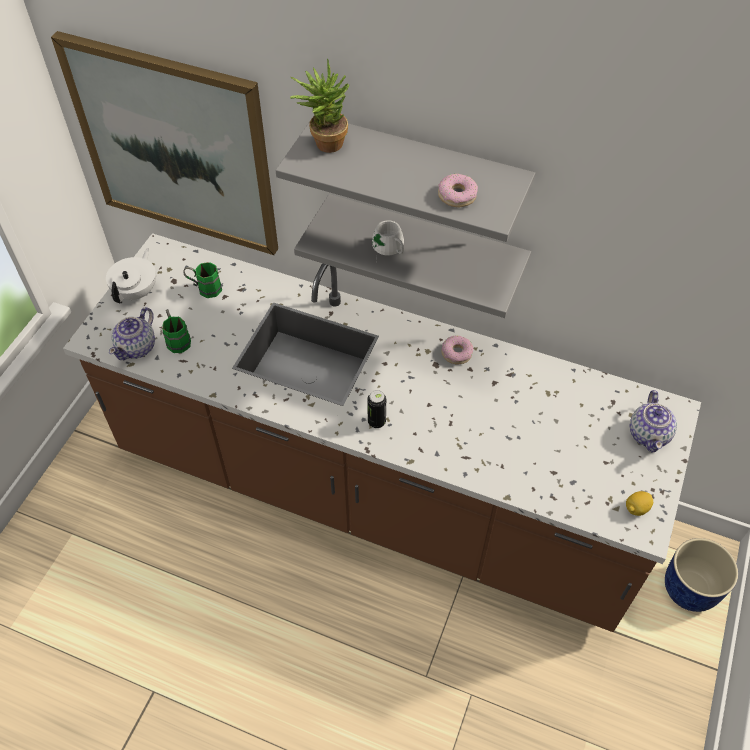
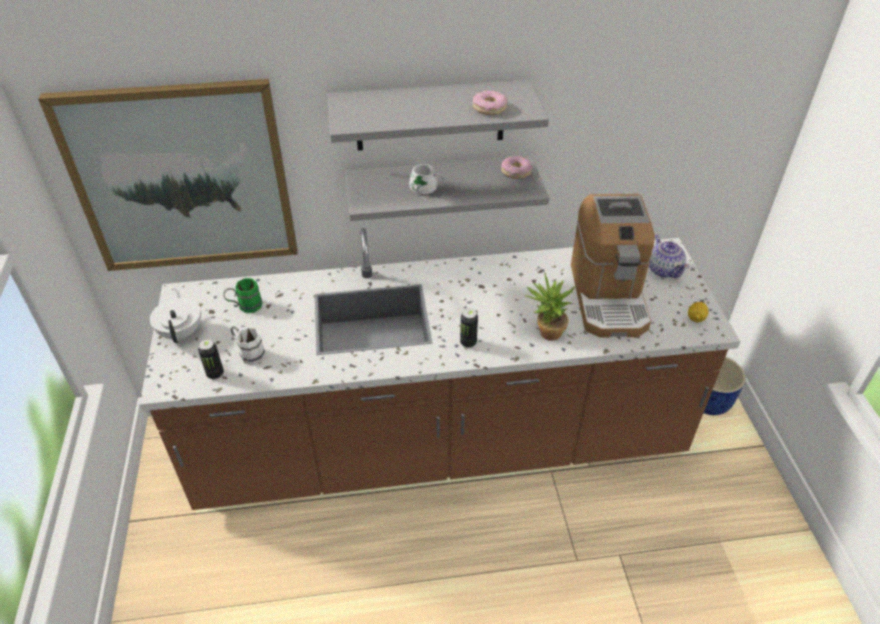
camera: 30 degrees left, 10 degrees down
(137, 347) = (215, 374): teapot -> can
(177, 339) = (248, 353): green mug -> white mug
(324, 142) = (354, 106): potted plant -> potted plant (545, 333)
(456, 353) = (490, 272): donut -> donut (516, 171)
(559, 437) = (608, 297): none -> coffee machine

